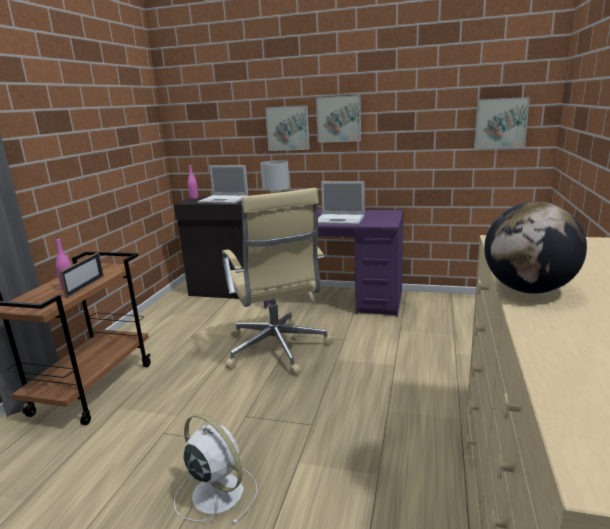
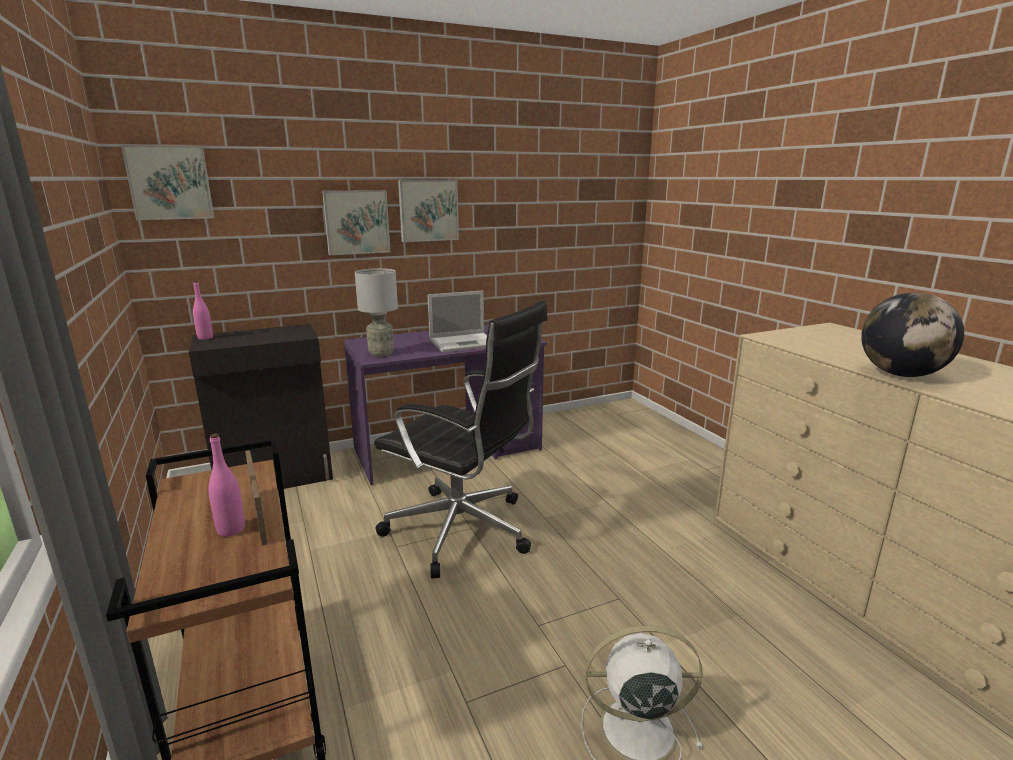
camera: 40 degrees left, 0 degrees up
(224, 200) = (272, 335): laptop -> none
(277, 350) = (463, 531): beige office chair -> black office chair
(500, 123) = (599, 218): picture -> picture (170, 182)

